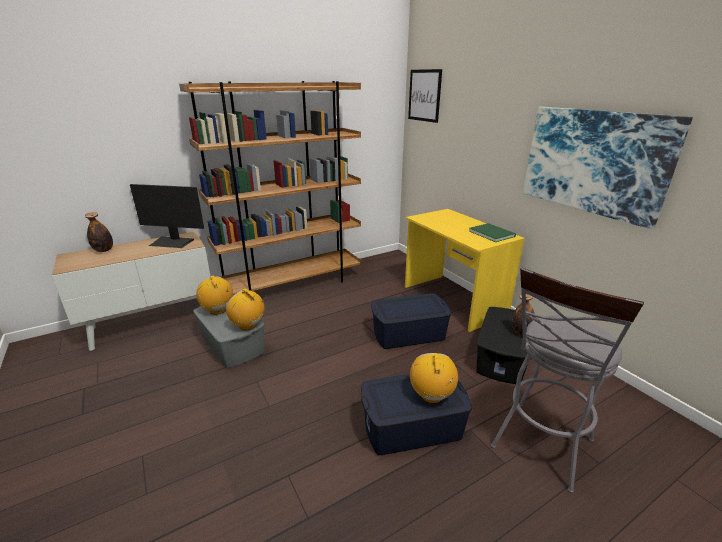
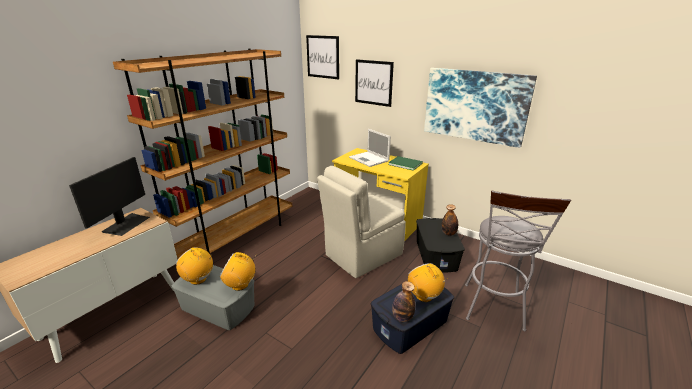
camera: 25 degrees left, 0 degrees up
(104, 250) = (50, 249): bottle -> bottle (402, 317)
(172, 242) = (126, 224): monitor -> monitor turned 60 degrees counterclockwise
(408, 333) = (362, 255): blue storage box -> beige chair
(450, 222) = (369, 159): none -> laptop
(473, 127) = (373, 82): none -> picture

